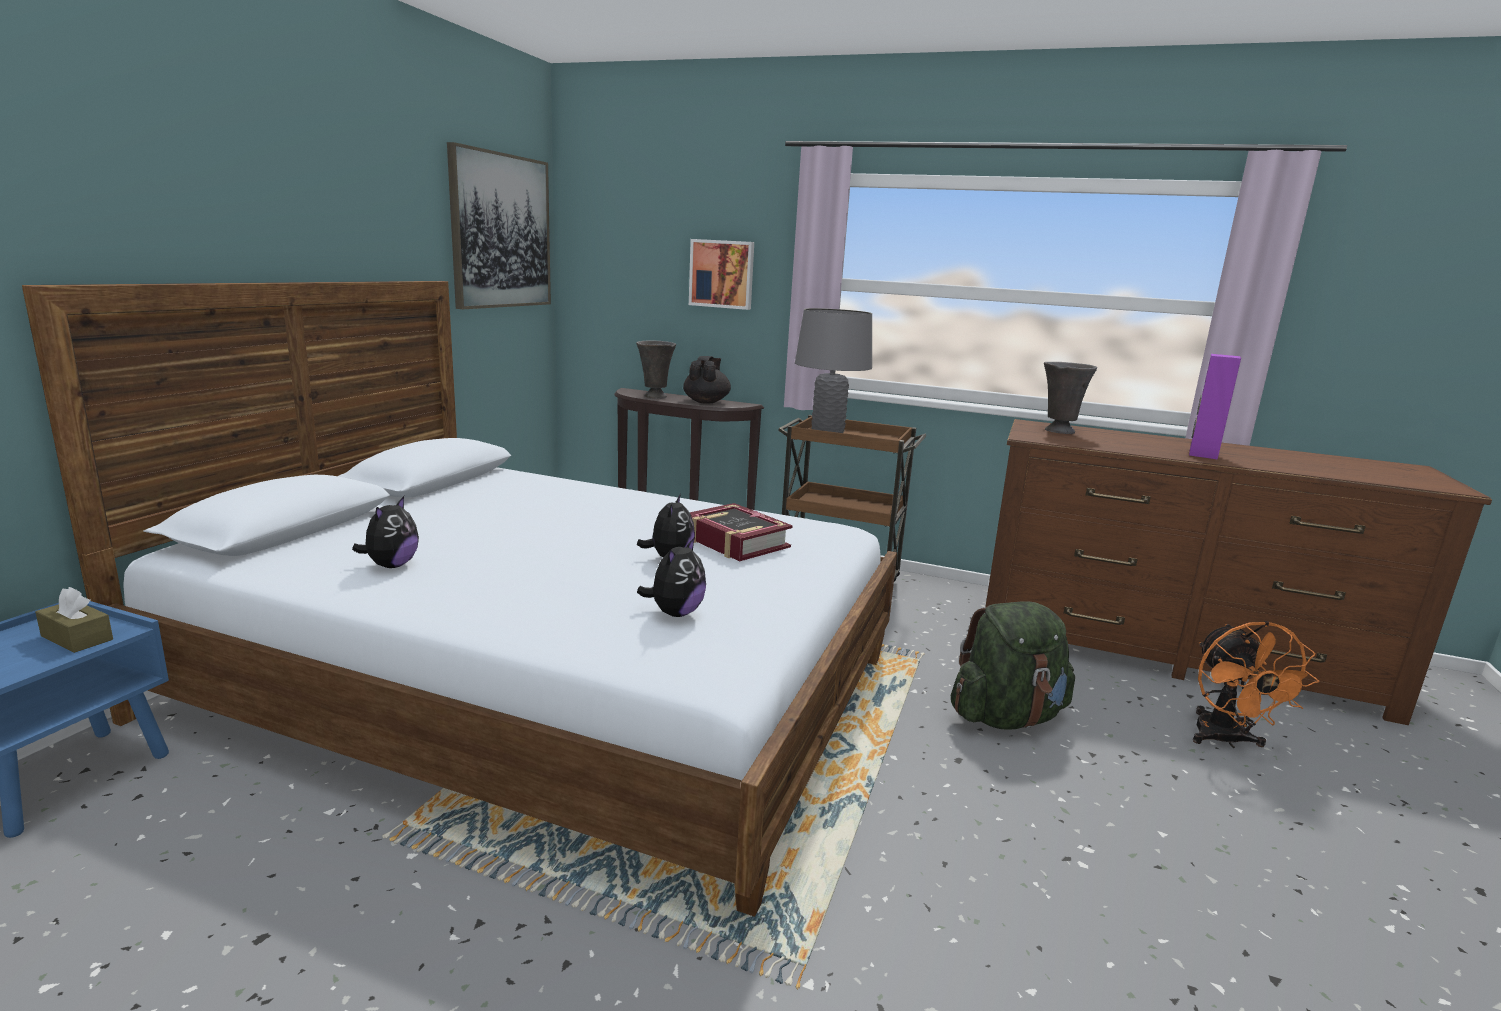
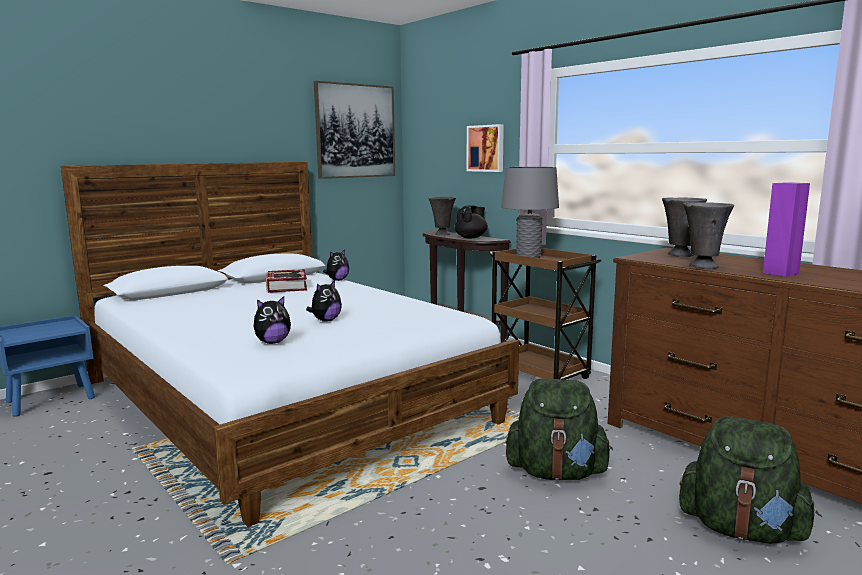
camera: 30 degrees right, 5 degrees down
(77, 638) = (57, 330): brown tissue box -> none
(391, 565) = (185, 309): plush toy -> plush toy (337, 280)
(735, 542) = (379, 316): book -> book (286, 286)
(1120, 449) = (702, 266): none -> grey vase
(1225, 740) = (741, 529): orange fan -> green backpack

